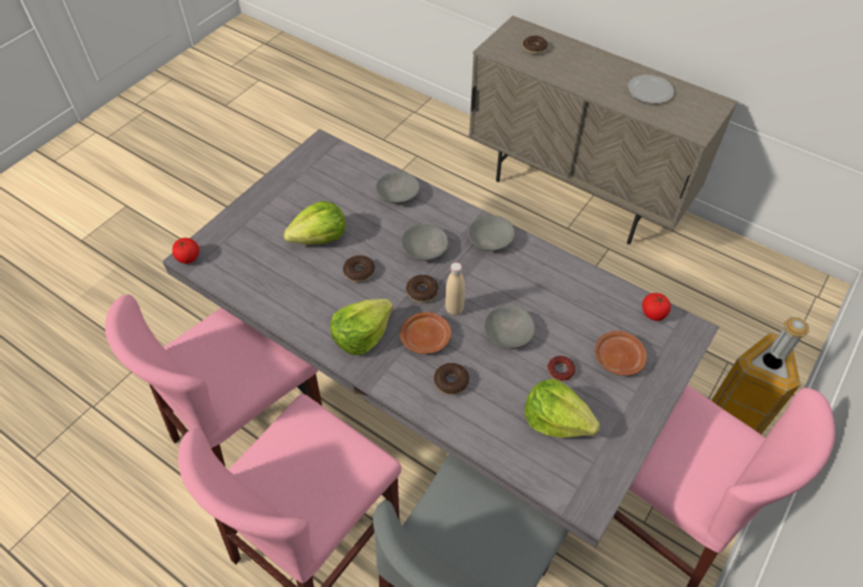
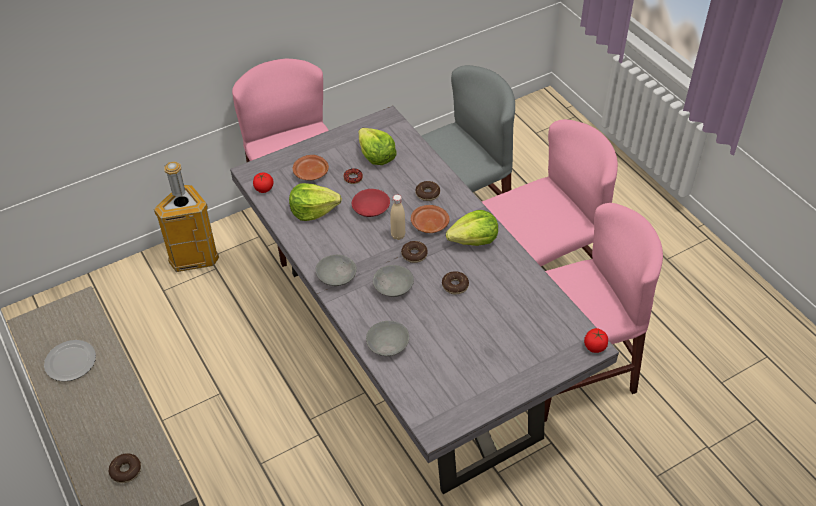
camera: 155 degrees left, 5 degrees down
(320, 237) = (475, 326): lettuce -> lettuce (313, 210)
(509, 333) = (370, 209): grey bowl -> red bowl

